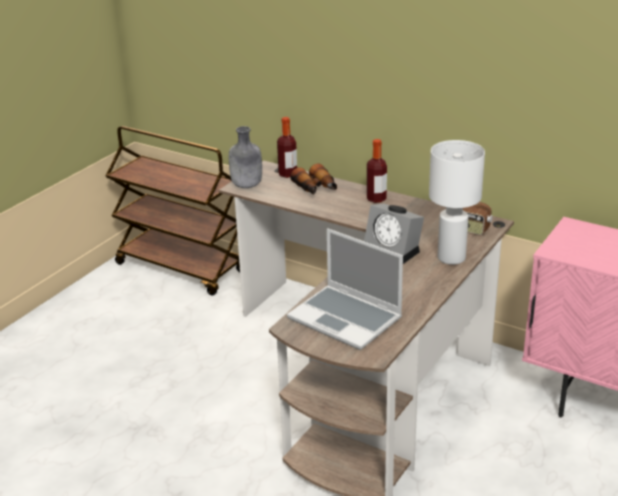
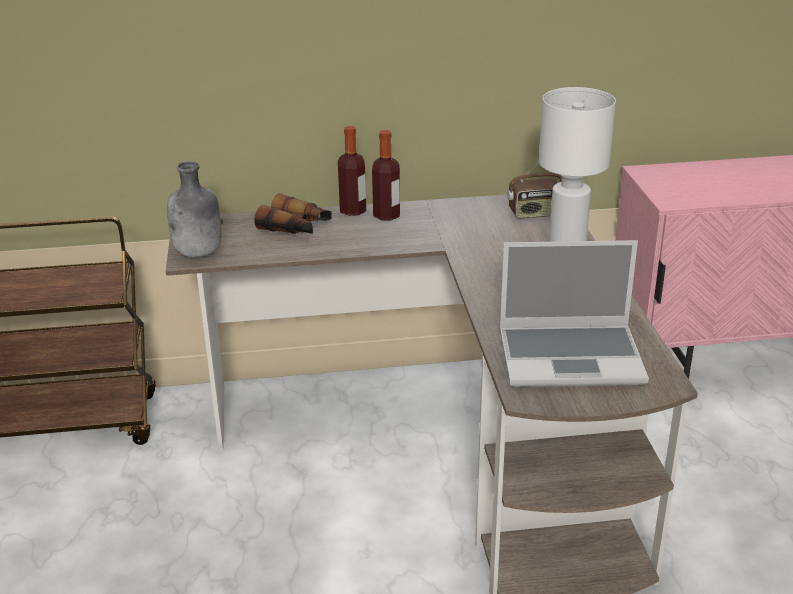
camera: 40 degrees left, 0 degrees up
(287, 174) = (234, 222): bottle -> bottle (353, 211)
(394, 250) = (496, 262): alarm clock -> none

